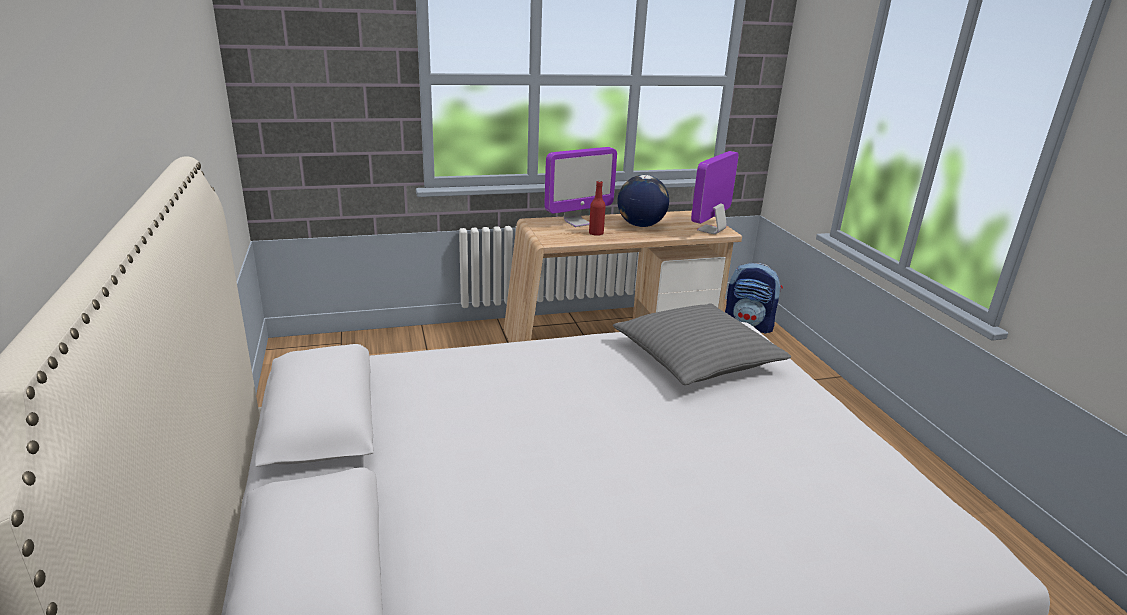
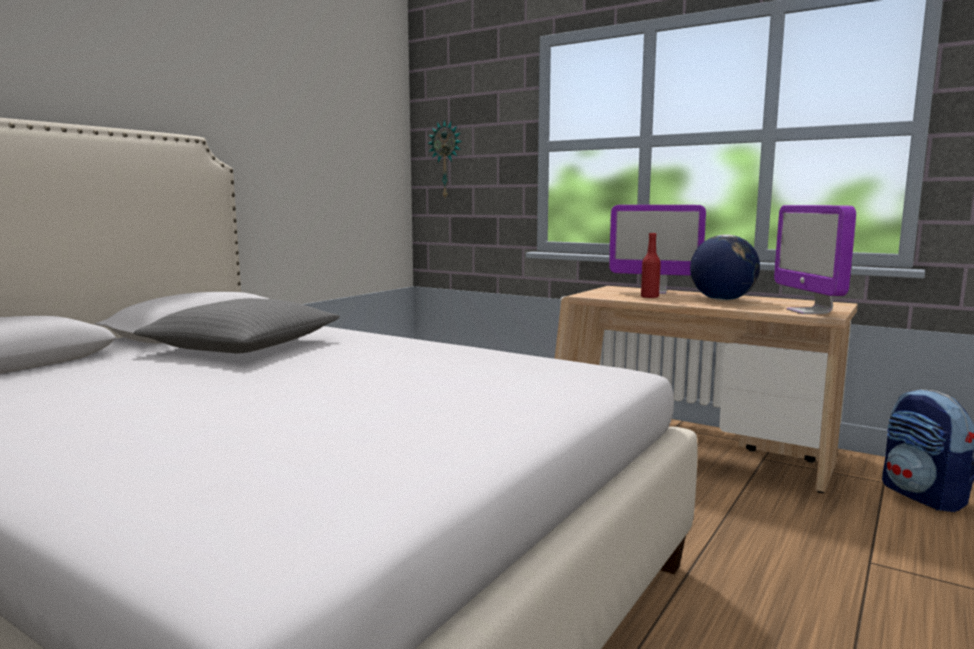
camera: 50 degrees right, 15 degrees down
(290, 88) = (446, 160): none -> wall clock
(696, 358) = (508, 372): grey pillow -> grey pillow (243, 346)
(711, 230) = (809, 311): monitor -> monitor turned 90 degrees counterclockwise

